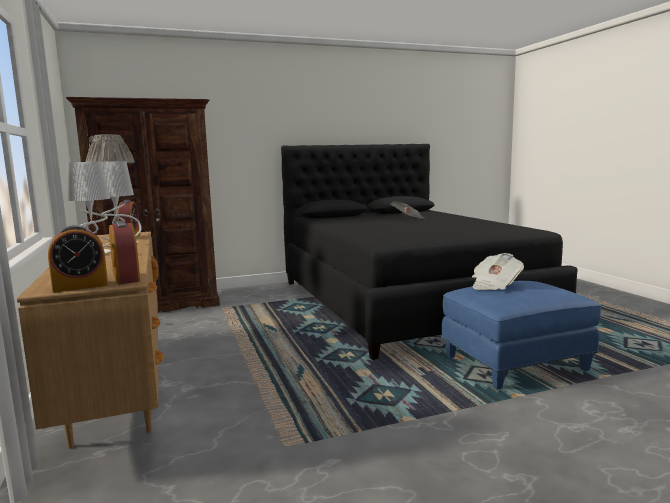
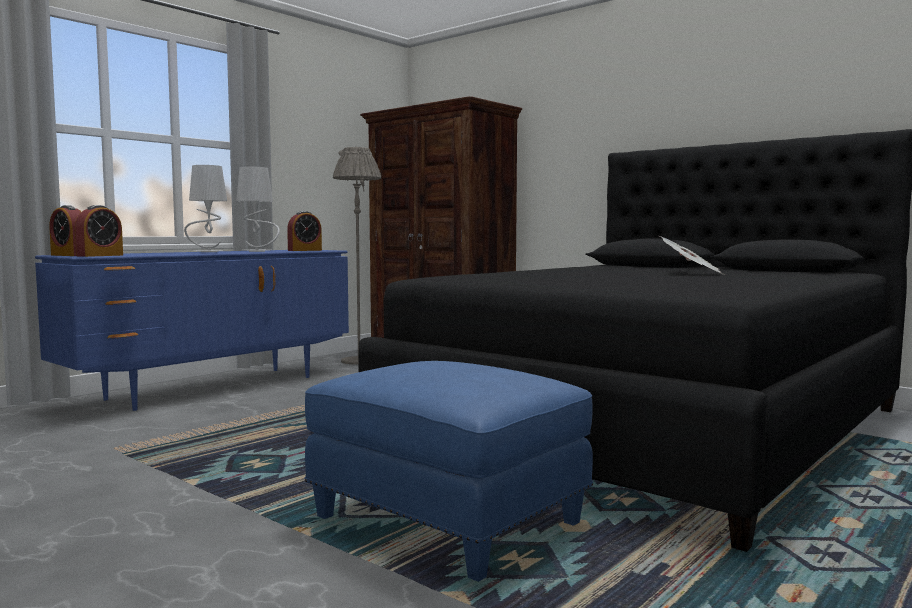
camera: 60 degrees right, 5 degrees down
(121, 389) = (215, 388): brown dresser -> blue dresser
(494, 285) = (447, 362): newspaper -> none

